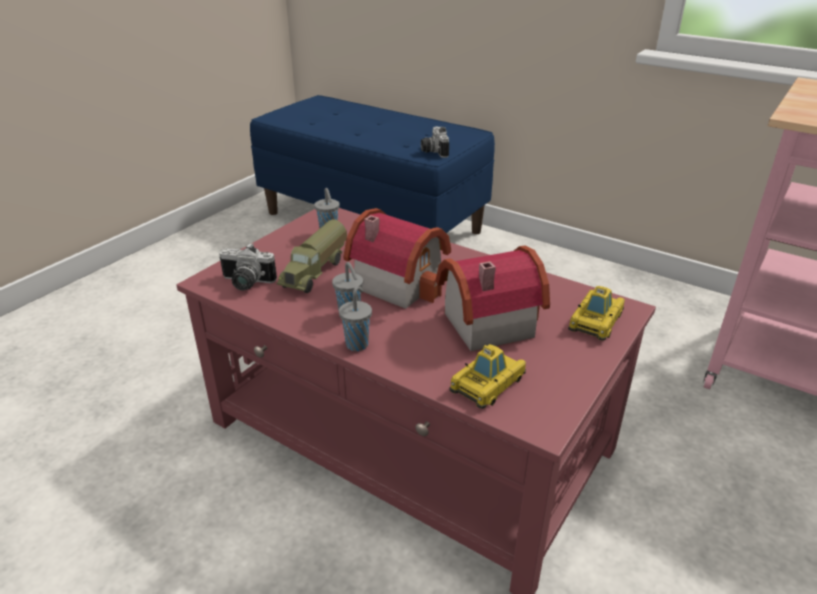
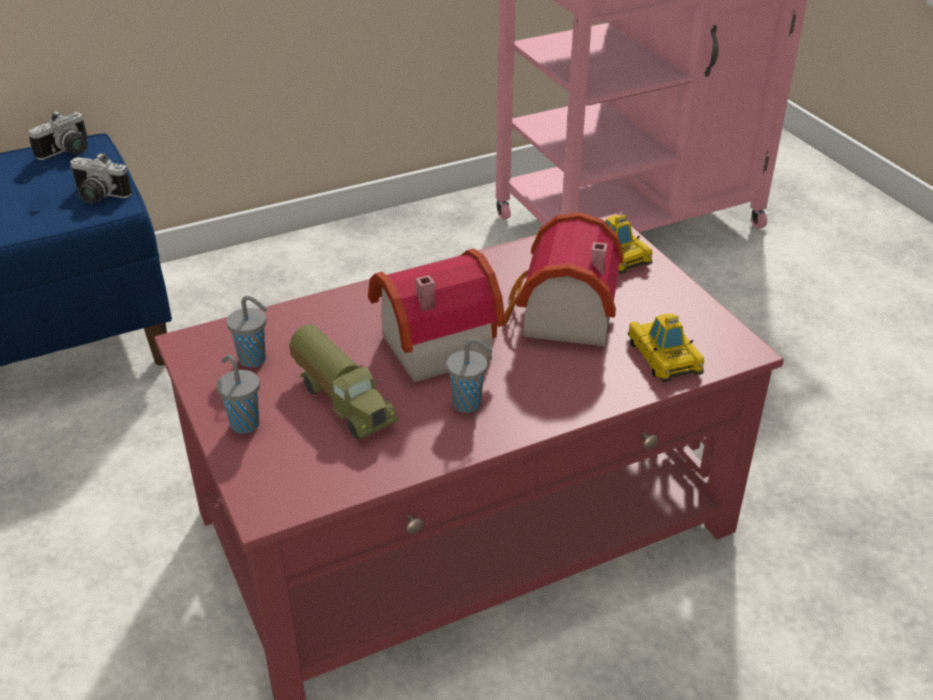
camera: 60 degrees left, 5 degrees up
(245, 283) = (311, 472): camera -> camera (68, 152)
(357, 344) = (532, 417): grey cup -> grey cup (244, 423)

